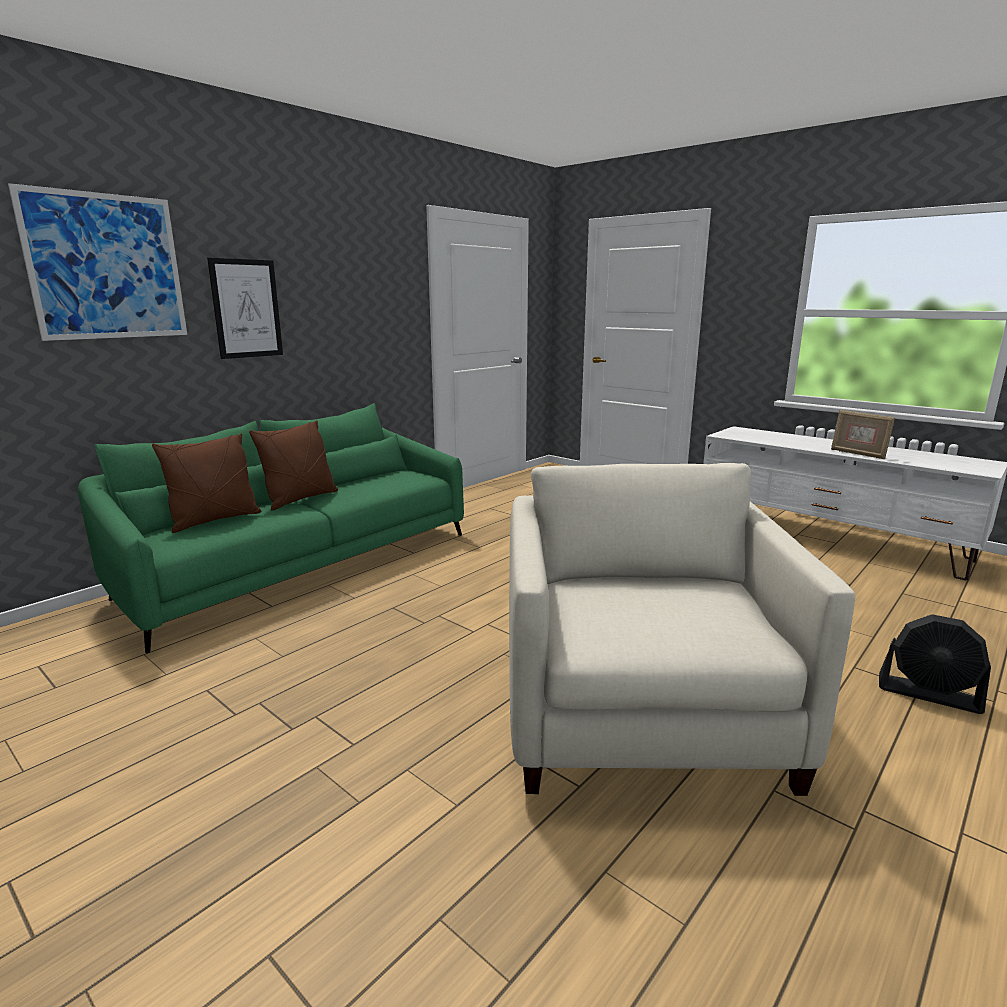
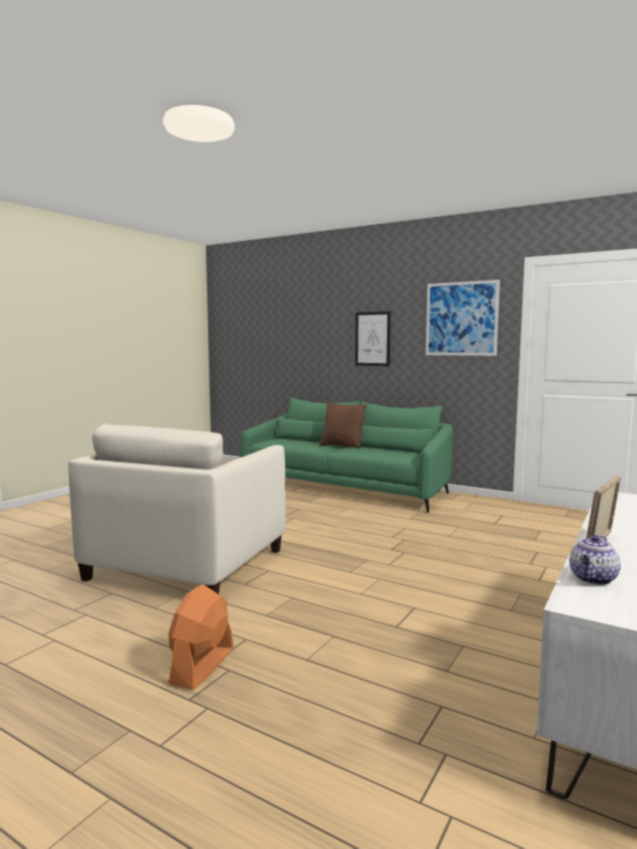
camera: 80 degrees right, 10 degrees down
(106, 267) = (314, 320): picture -> picture (461, 319)
(215, 520) = (299, 441): brown pillow -> none
(639, 713) = (188, 564): beige armchair -> beige armchair turned 120 degrees clockwise
(929, 694) = (202, 666): black fan -> orange fan
(935, 464) = (593, 579): none -> teapot

